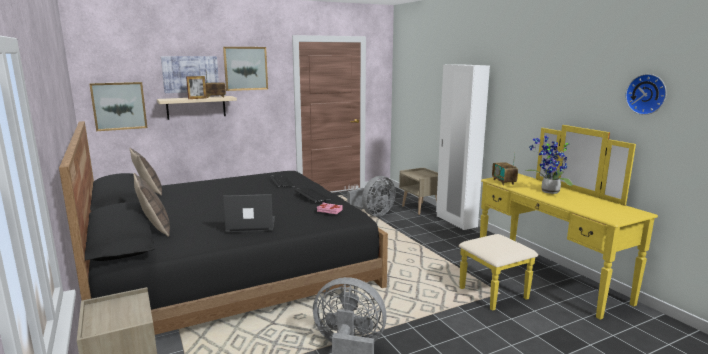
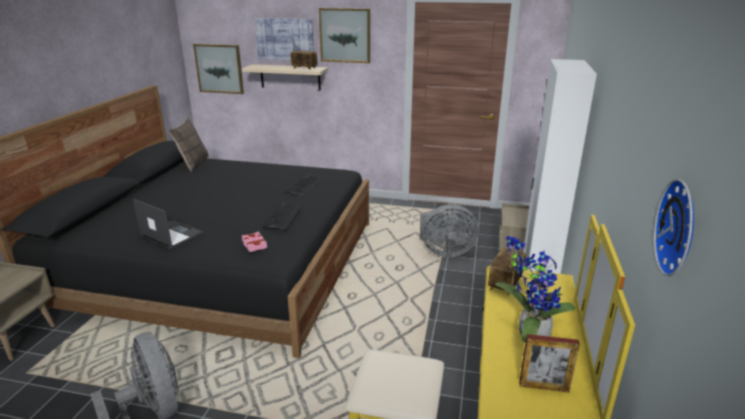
camera: 40 degrees right, 10 degrees up
(154, 229) = (115, 211): pillow -> none
(197, 98) = (280, 69): picture frame -> picture frame (543, 387)

